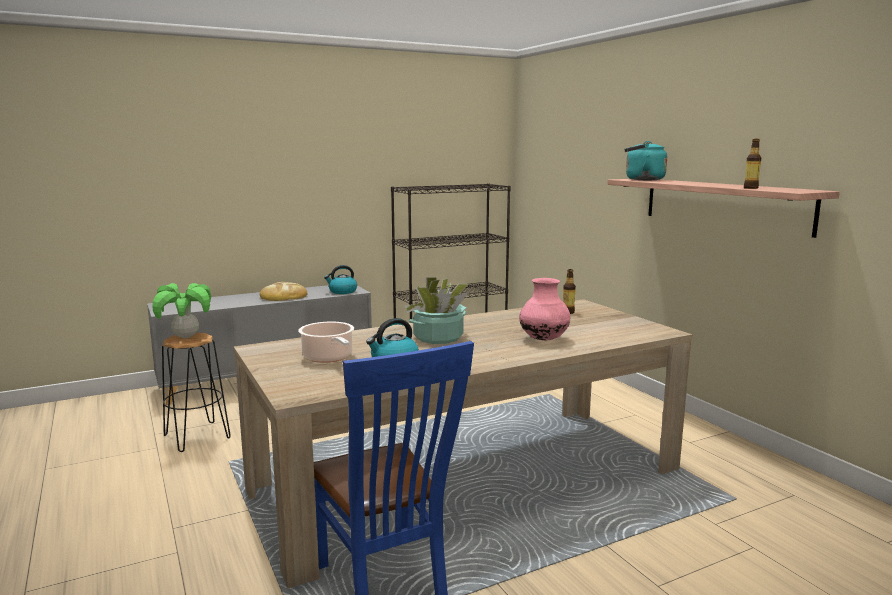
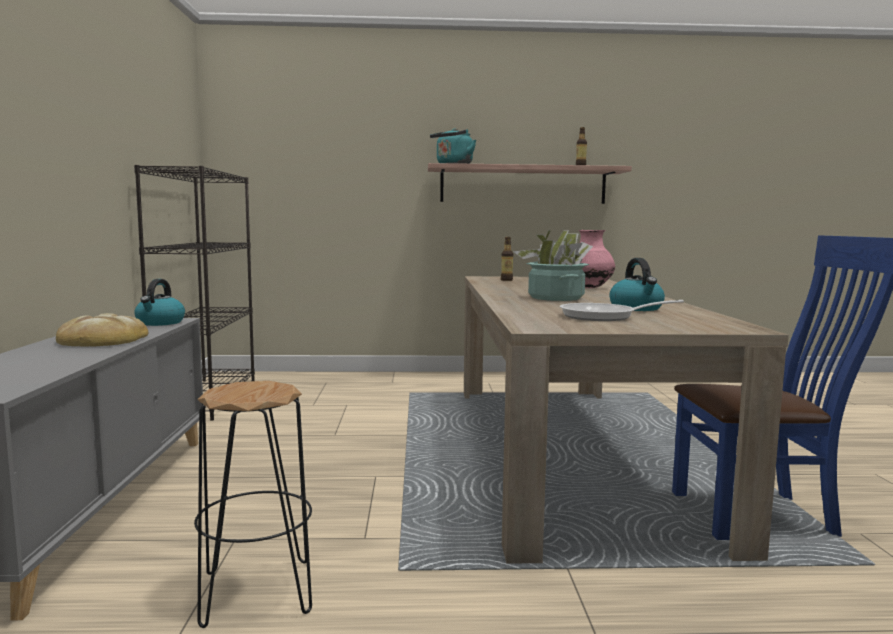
camera: 65 degrees left, 5 degrees down
(186, 337) = (240, 391): potted plant -> none
(328, 358) = (604, 317): cooking pot -> frying pan

